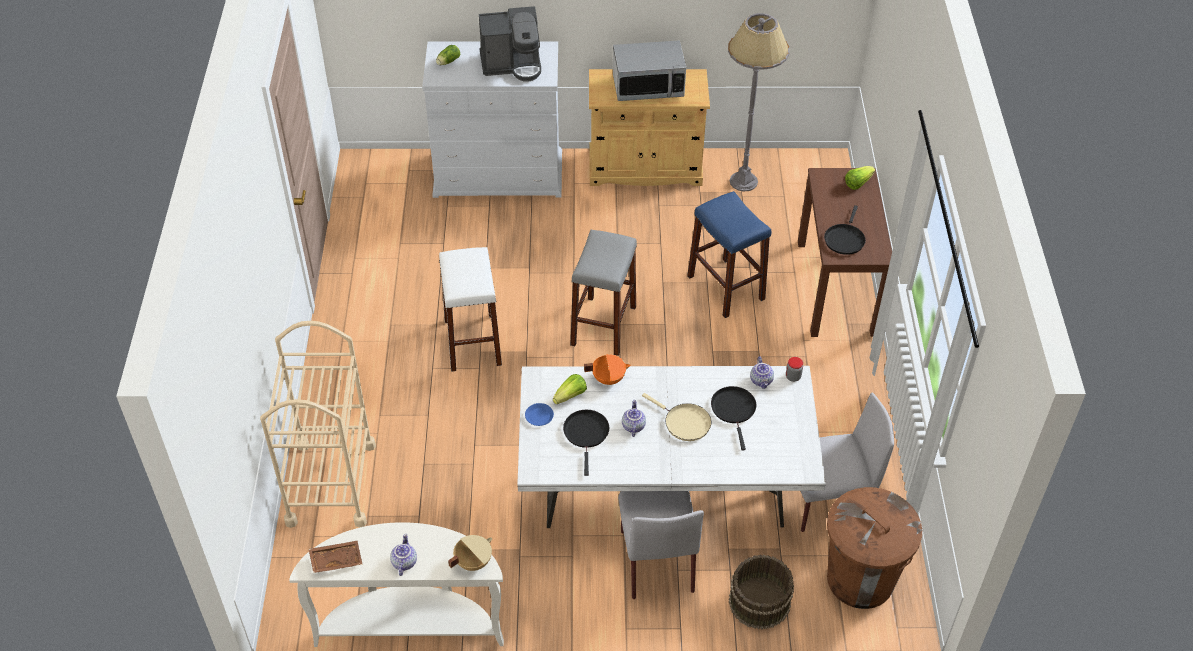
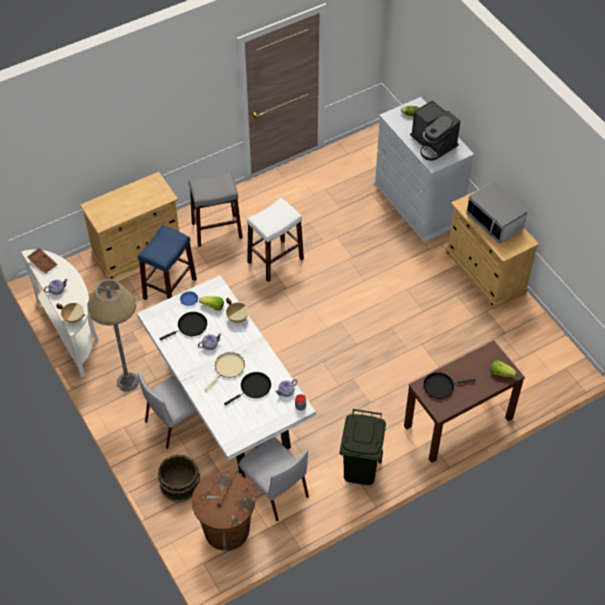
camera: 60 degrees right, 5 degrees up
(331, 483) = (137, 251): beige cart -> beige cabinet
(603, 325) = (333, 315): grey stool -> grey stool (217, 230)
(608, 378) = (238, 317): orange cooking pot -> beige cooking pot
(684, 423) = (228, 368): beige frying pan -> beige frying pan turned 150 degrees counterclockwise
(726, 288) = (411, 362): blue stool -> blue stool (170, 289)
(743, 181) = (516, 329): grey floor lamp -> grey floor lamp (128, 382)
(847, 404) = (359, 469): none -> green trash can

